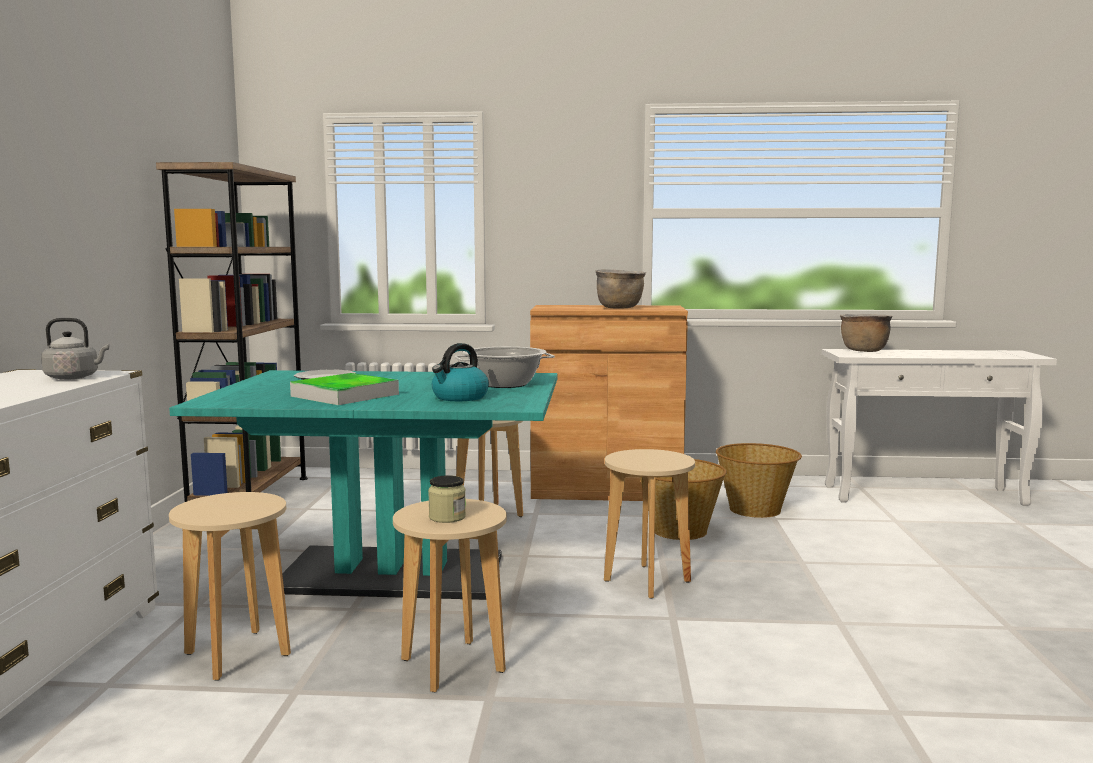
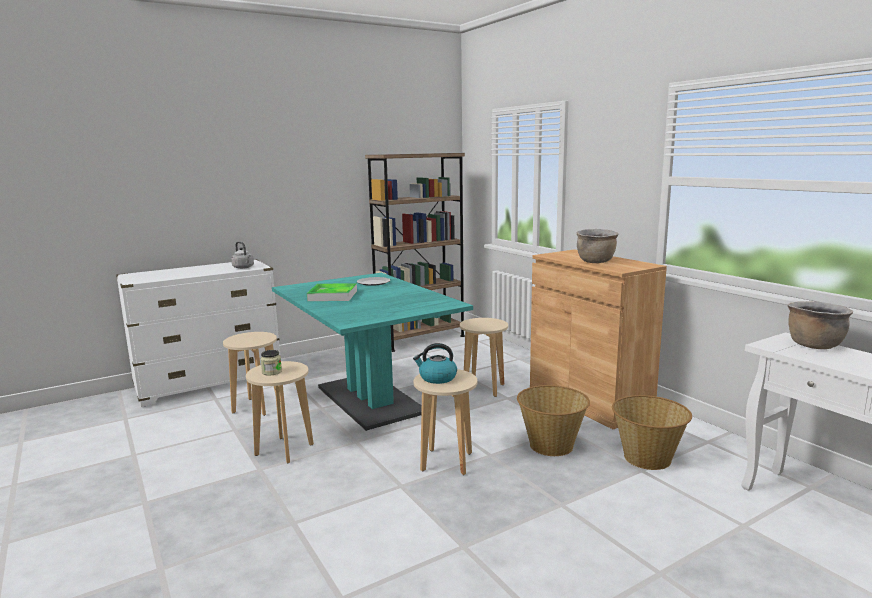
camera: 55 degrees right, 5 degrees up
(459, 397) = (356, 310): kettle -> kettle (437, 378)
(505, 384) = (410, 306): cooking pot -> none

